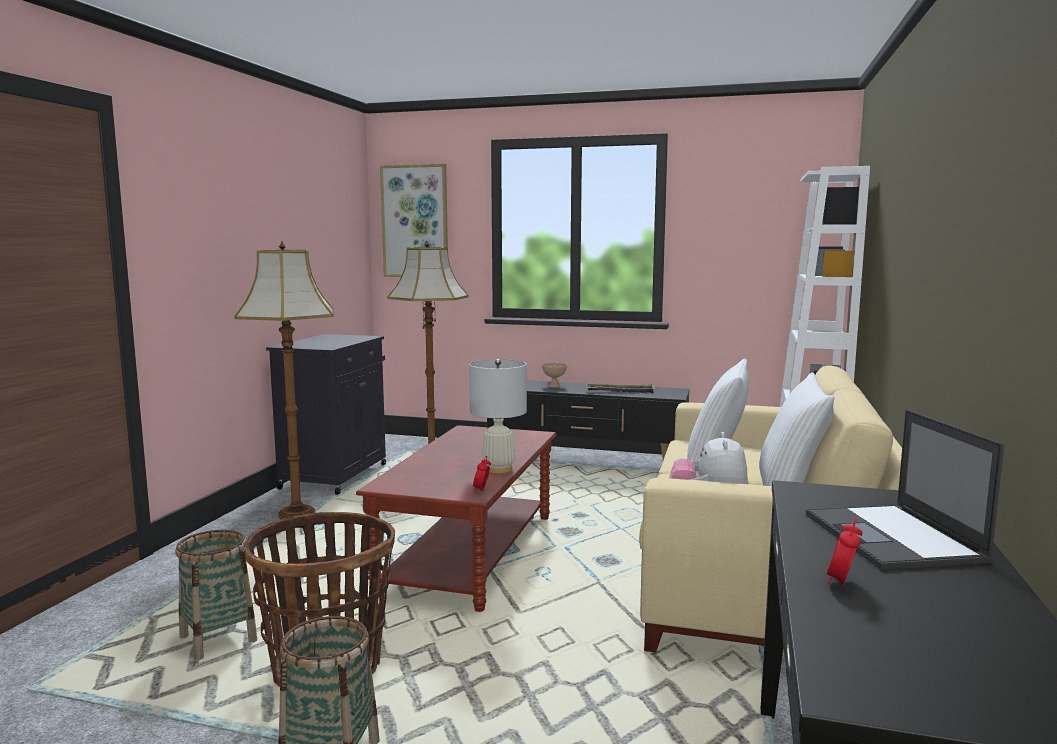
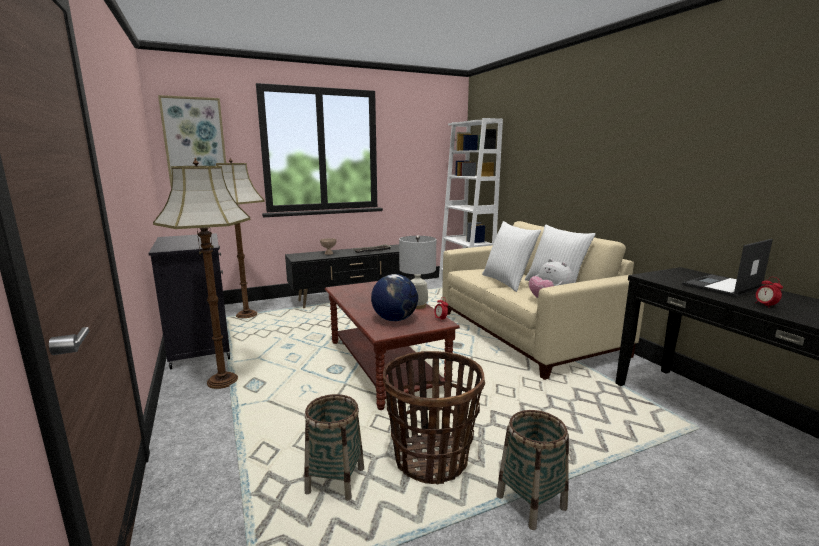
camera: 40 degrees left, 5 degrees up
(432, 476) = (394, 319): none -> globe
(894, 538) = (722, 286): laptop -> laptop turned 105 degrees clockwise

